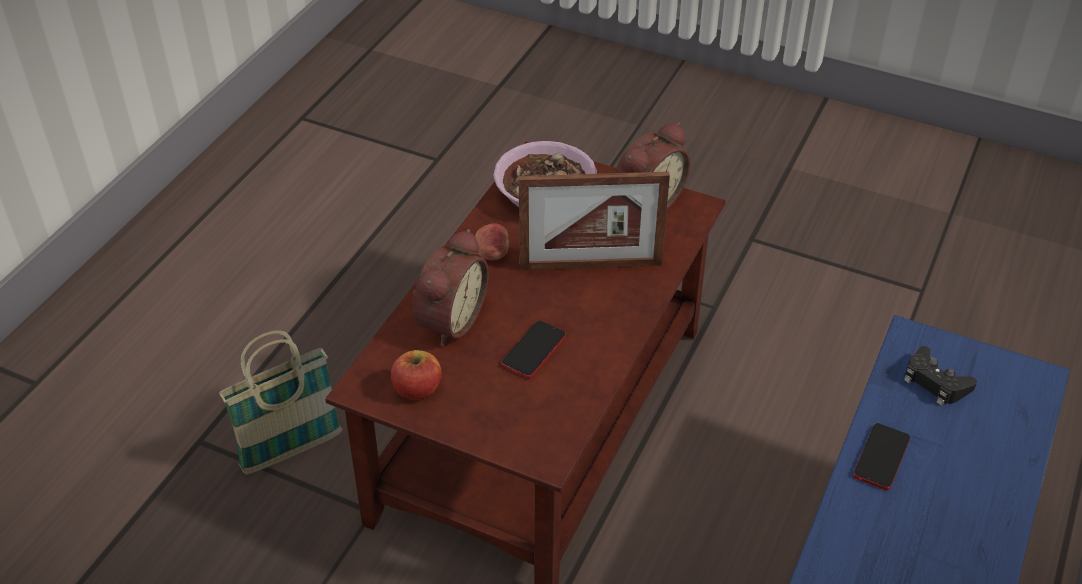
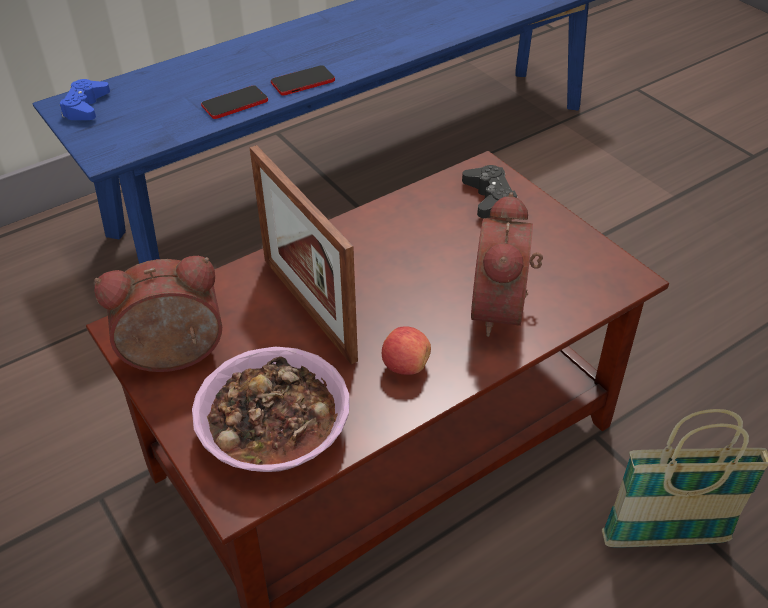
camera: 150 degrees left, 0 degrees up
(417, 389) = (571, 256): apple -> none
(448, 320) = (504, 309): alarm clock -> alarm clock turned 45 degrees counterclockwise
(534, 350) = (436, 248): phone -> phone (303, 82)
(590, 265) = (308, 308): picture frame -> picture frame turned 150 degrees counterclockwise
(935, 382) = (133, 126): black game controller -> black game controller (489, 198)
(1012, 385) = (86, 107): none -> blue game controller

